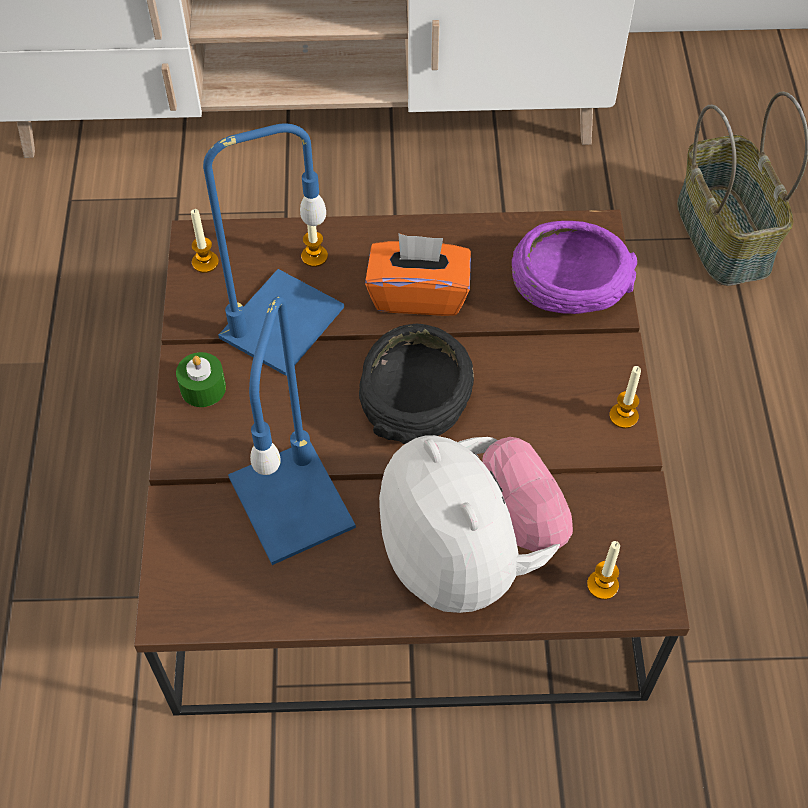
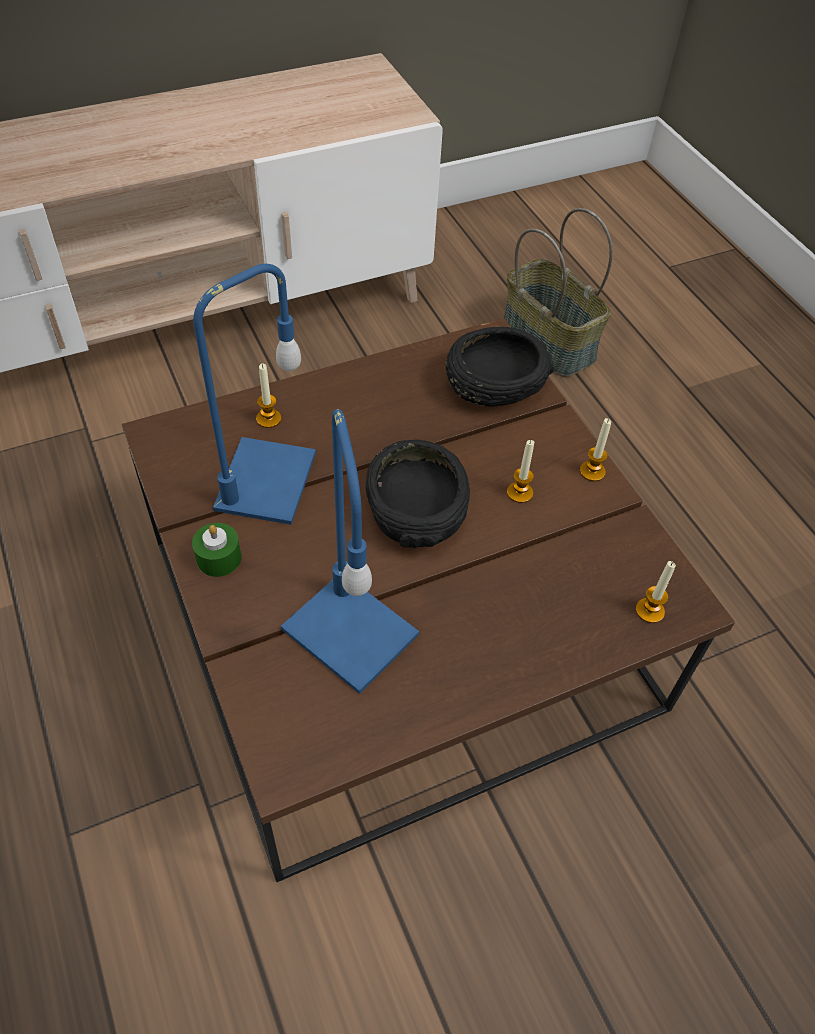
camera: 25 degrees left, 5 degrees down
(205, 262) = (170, 450): candle -> candle (519, 493)
(418, 294) = (375, 424): orange tissue box -> none
(468, 555) = (528, 624): plush toy -> none
(568, 285) = (494, 384): purple bowl -> black bowl

